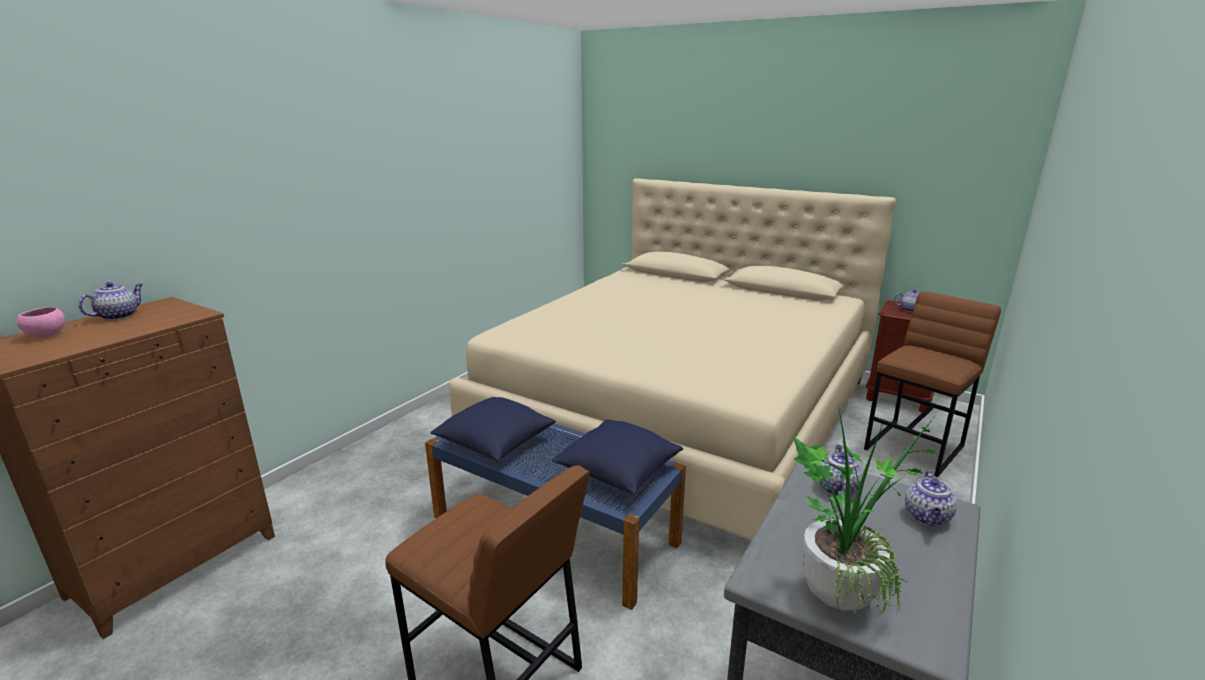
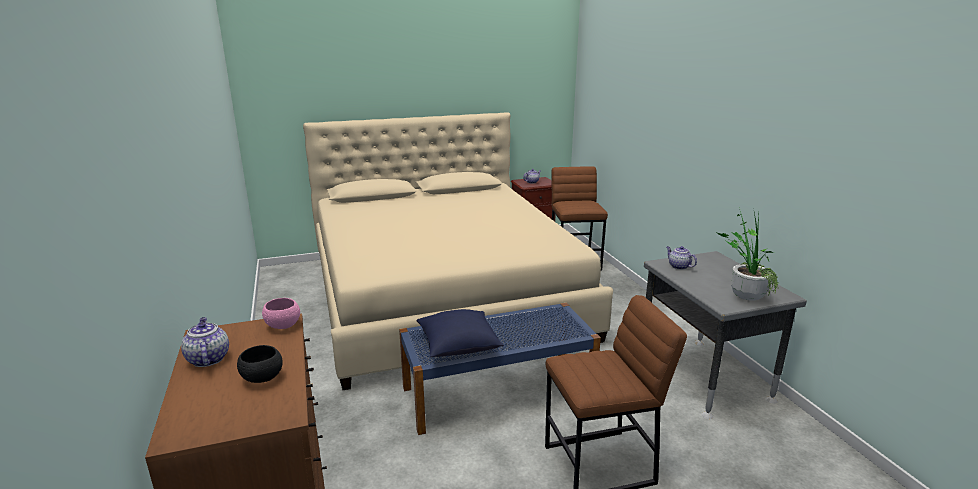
camera: 50 degrees left, 0 degrees up
(47, 335) = (207, 399): pink bowl -> pink bowl (283, 326)
(85, 338) = (262, 378): none -> black bowl
(617, 472) = (548, 322): blue pillow -> none
(927, 517) = (716, 262): teapot -> none

